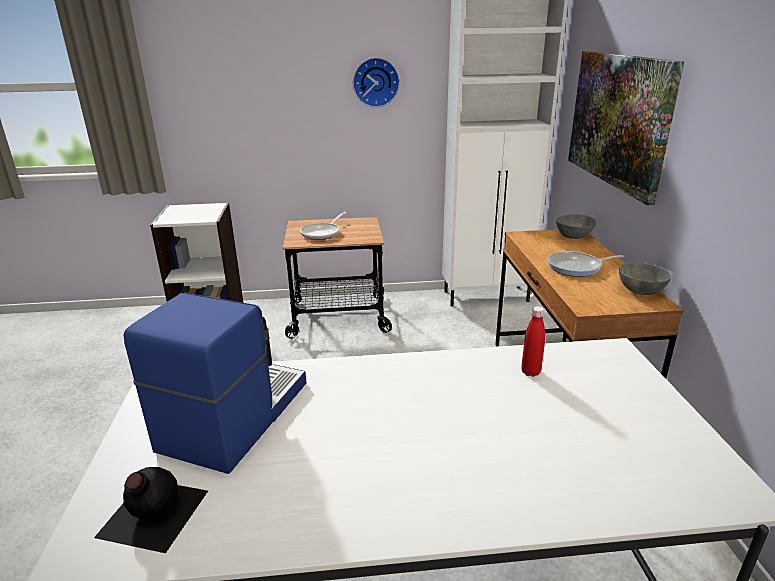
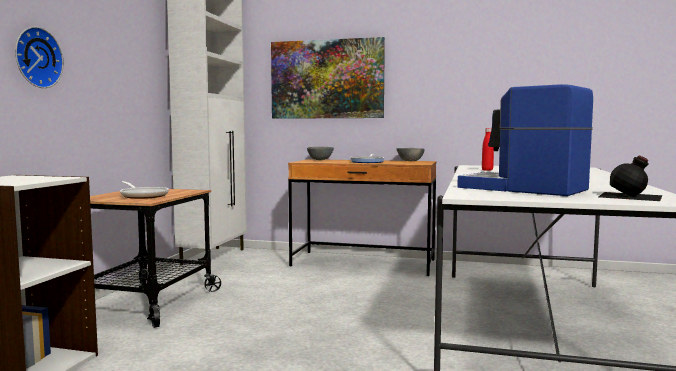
camera: 70 degrees left, 20 degrees down
(375, 82) = (123, 48): wall clock -> wall clock (36, 58)

